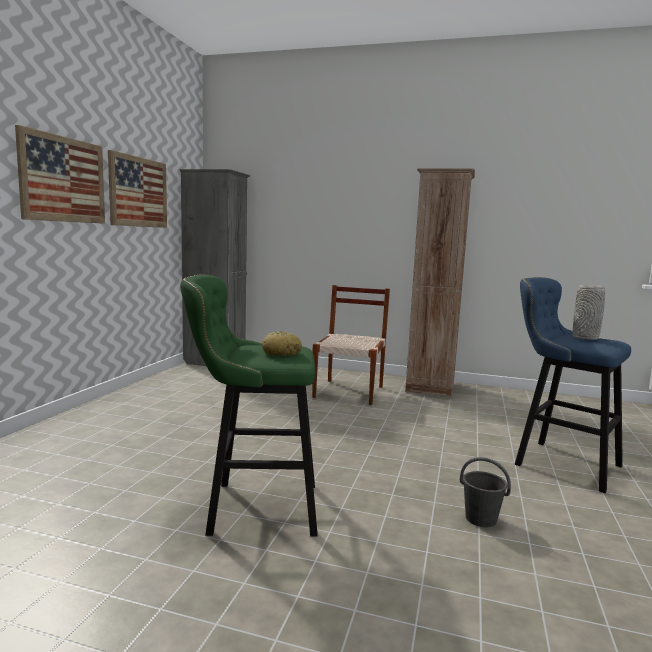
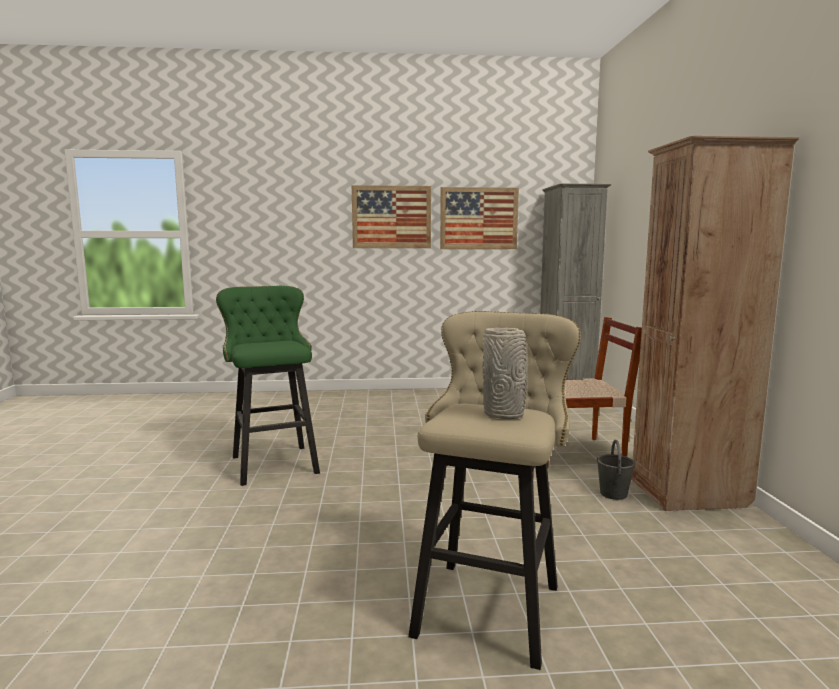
camera: 70 degrees right, 0 degrees up
(281, 353) = (266, 345): bread -> none
(481, 519) = (293, 547): grey bucket -> grey bucket (613, 494)
(555, 461) = (492, 598): blue stool -> beige stool

